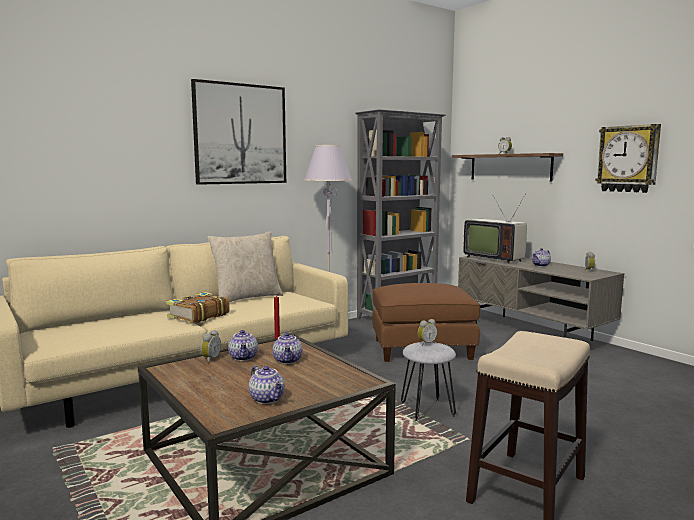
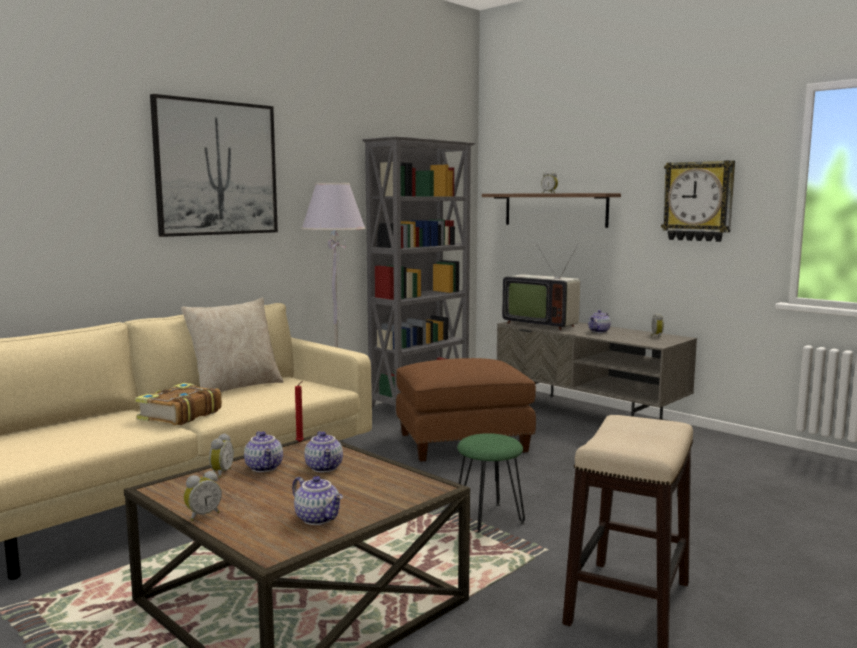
camera: 10 degrees left, 0 degrees up
(426, 344) = (485, 436): alarm clock -> alarm clock (202, 515)
(427, 409) = (488, 517): grey stool -> green stool

